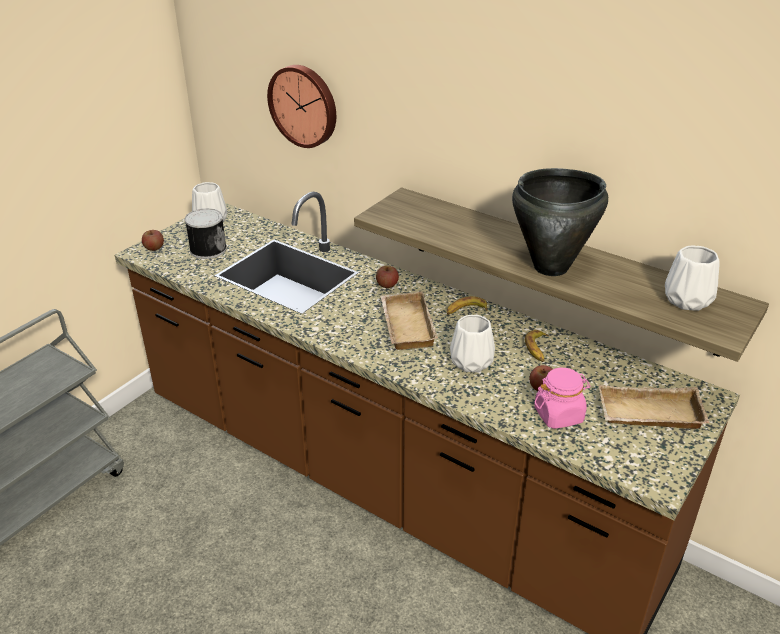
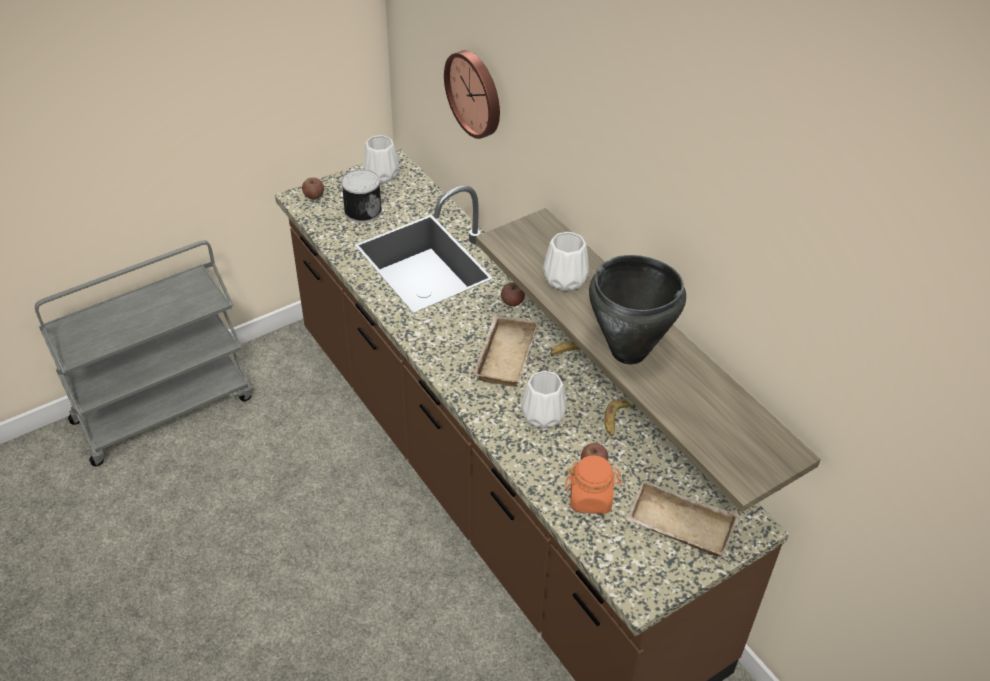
camera: 20 degrees right, 10 degrees up
(559, 415) = (591, 498): pink jar -> orange jar
(686, 299) = (736, 429): white vase -> white vase (564, 278)

